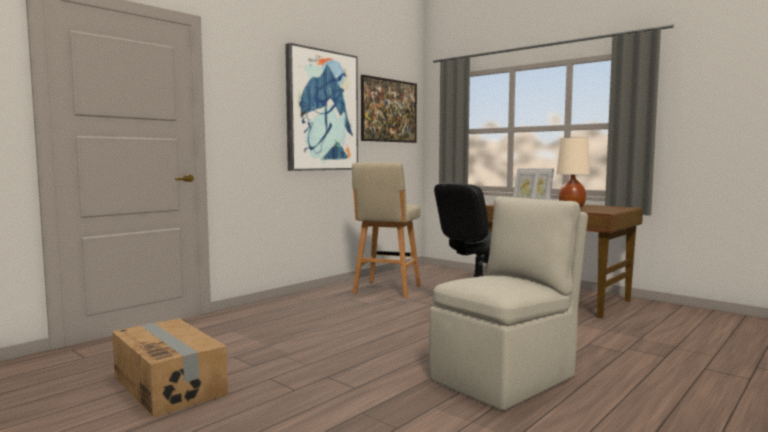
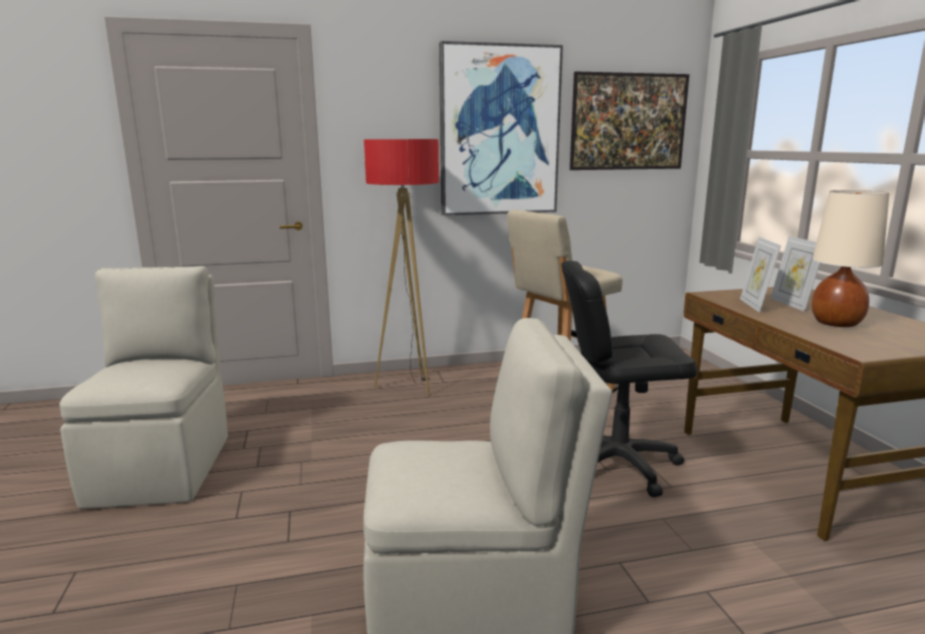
camera: 35 degrees right, 10 degrees up
(170, 385) = (163, 467): cardboard box -> beige chair
(285, 306) = (409, 385): none -> floor lamp

